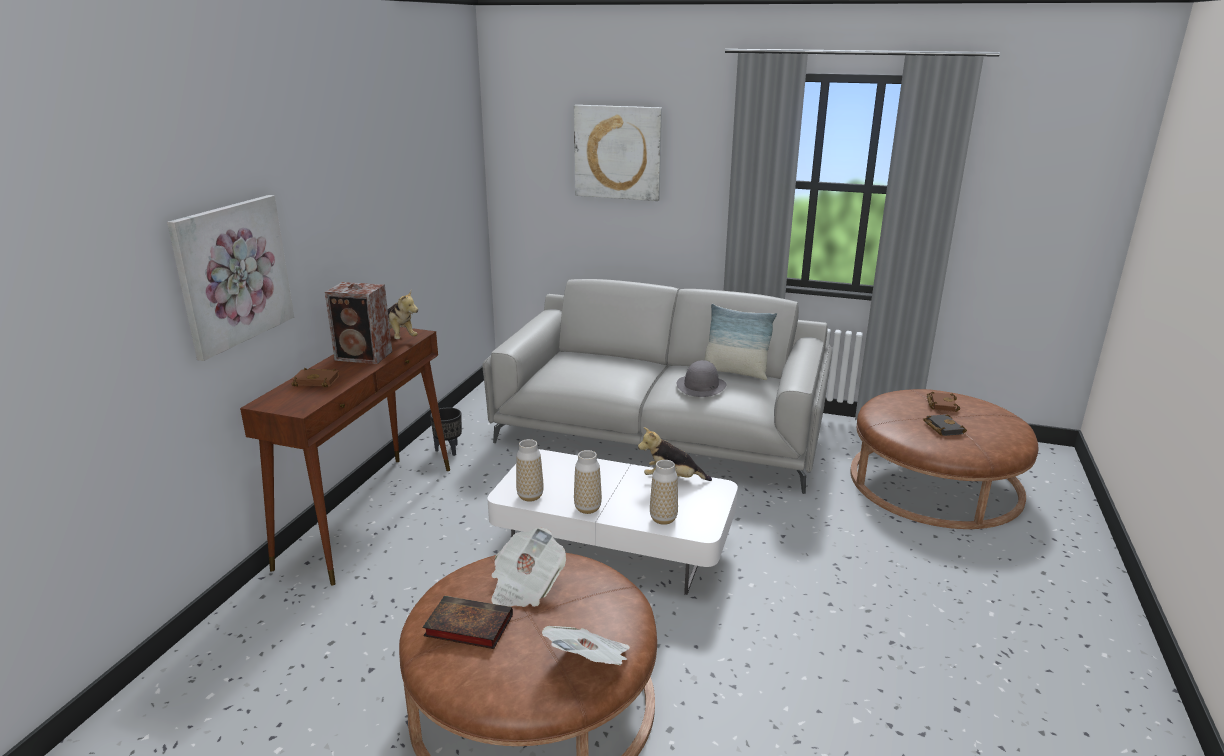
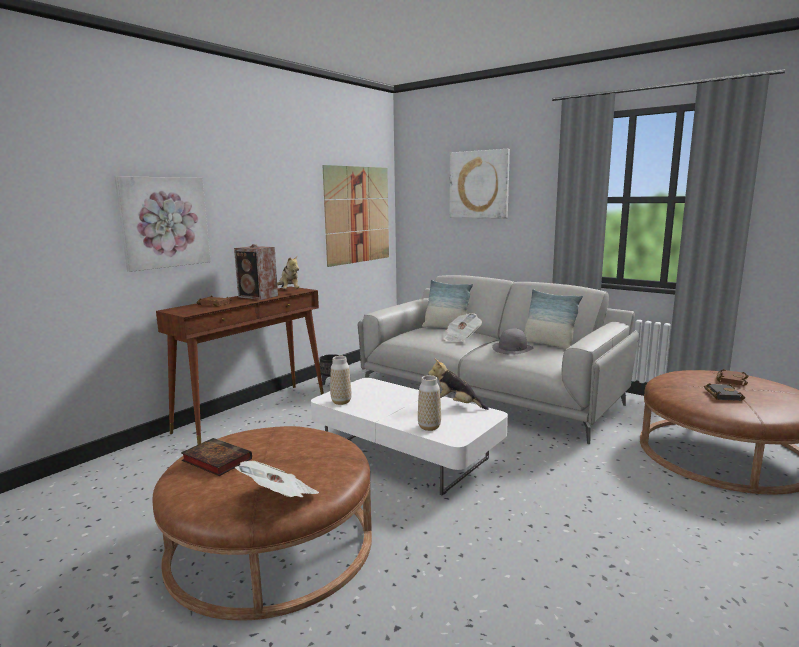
camera: 20 degrees right, 10 degrees down
(447, 198) = (358, 215): none -> picture
(525, 586) = (278, 444): newspaper -> newspaper (461, 337)
(587, 508) = (376, 413): vase -> none
(594, 355) = (446, 328): none -> pillow

